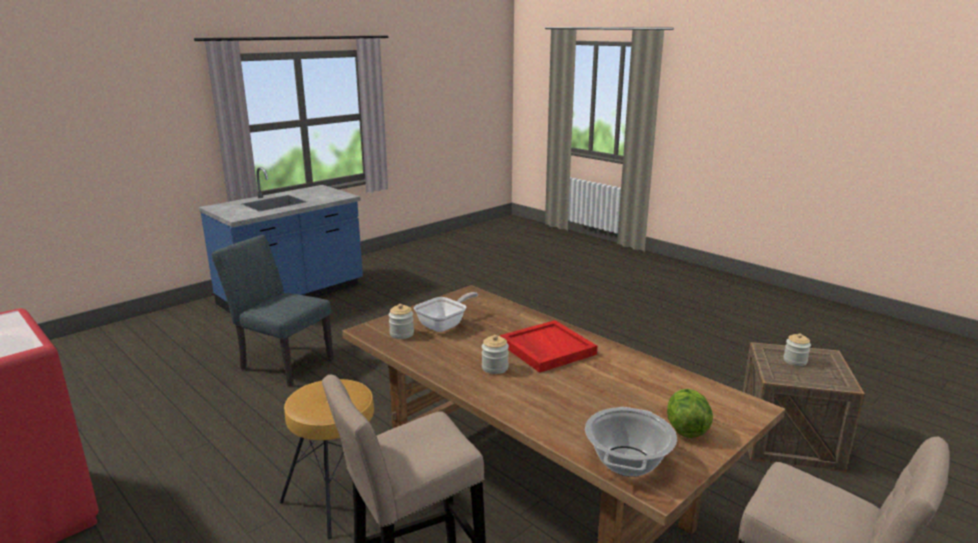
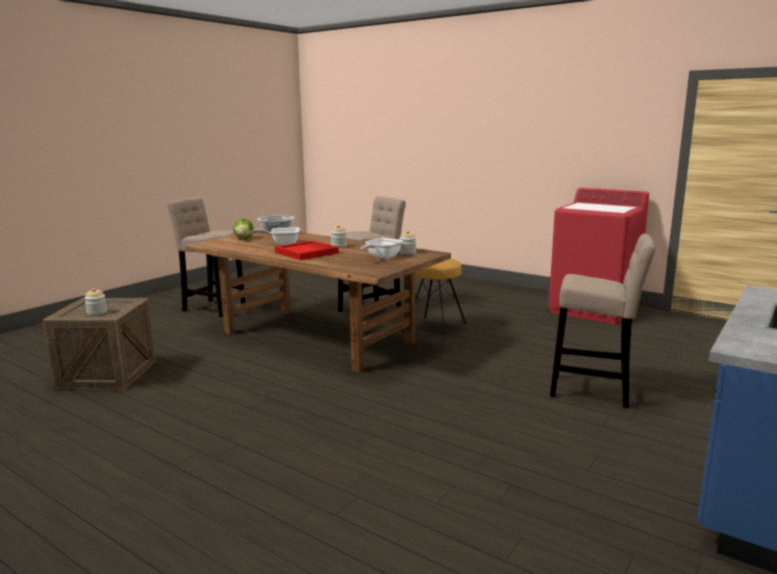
camera: 170 degrees right, 5 degrees down
(282, 362) = (595, 391): grey chair -> beige stool
(595, 388) = (282, 244): none -> frying pan

